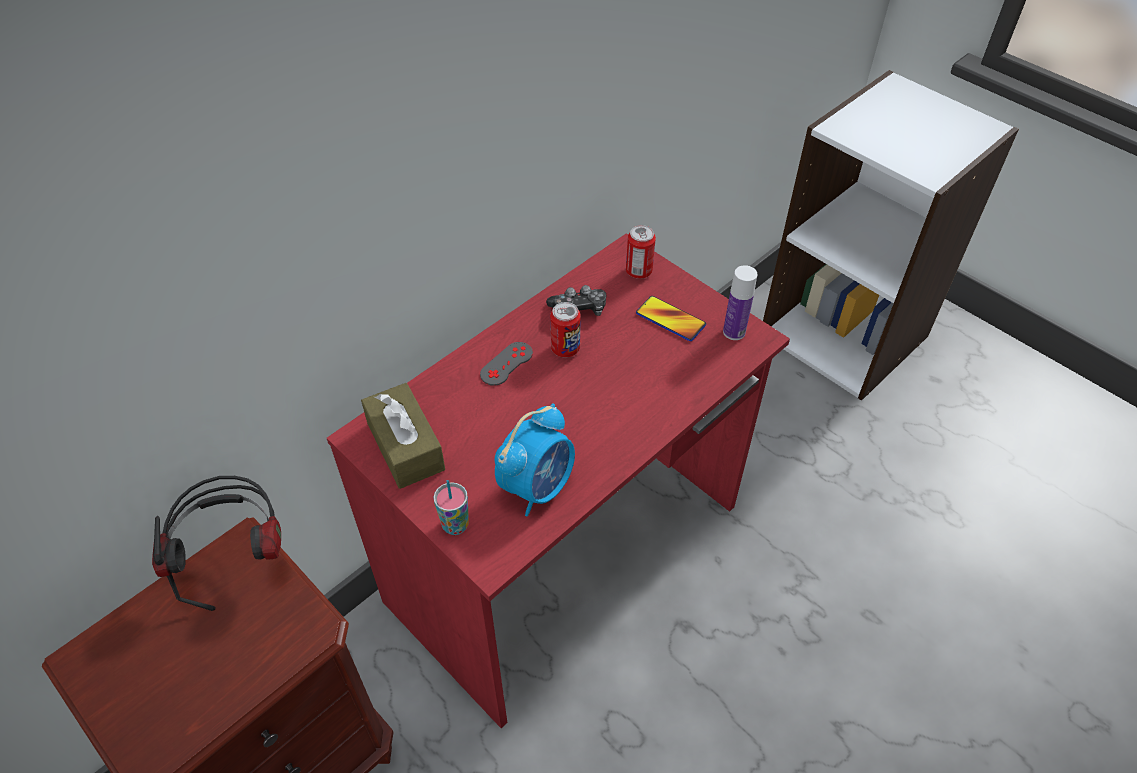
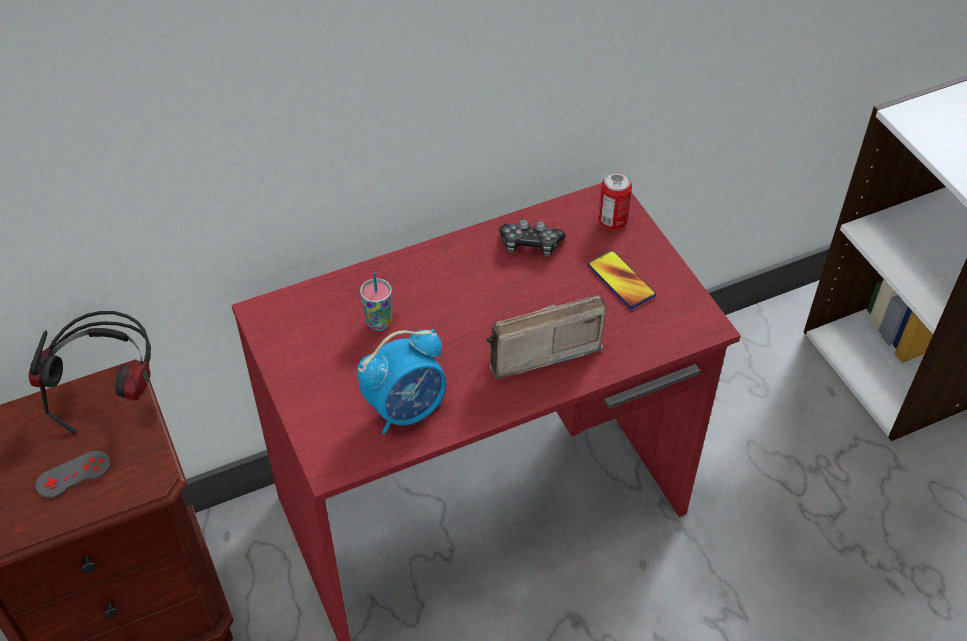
camera: 20 degrees right, 0 degrees up
(405, 446) = (300, 334): brown tissue box -> none
(455, 525) = (313, 422): cup -> cup (379, 323)
(506, 364) = (432, 281): grey game controller -> grey game controller (73, 474)
(565, 349) = (497, 282): can -> none
(627, 398) = (536, 348): none -> radio
(734, 332) = (682, 312): bottle -> none

